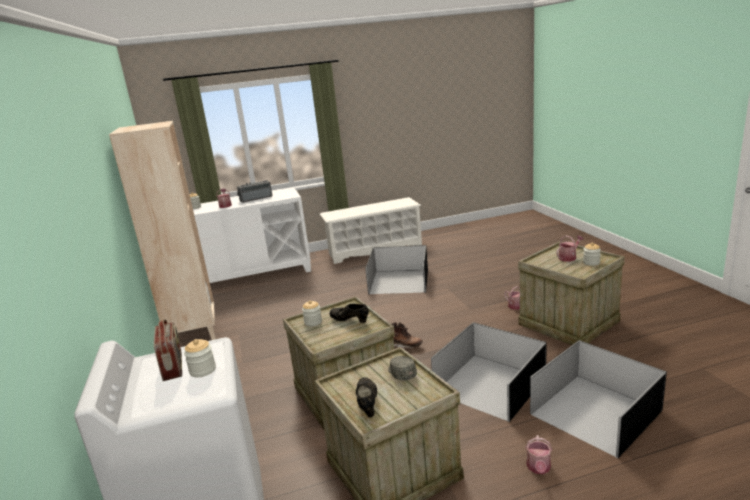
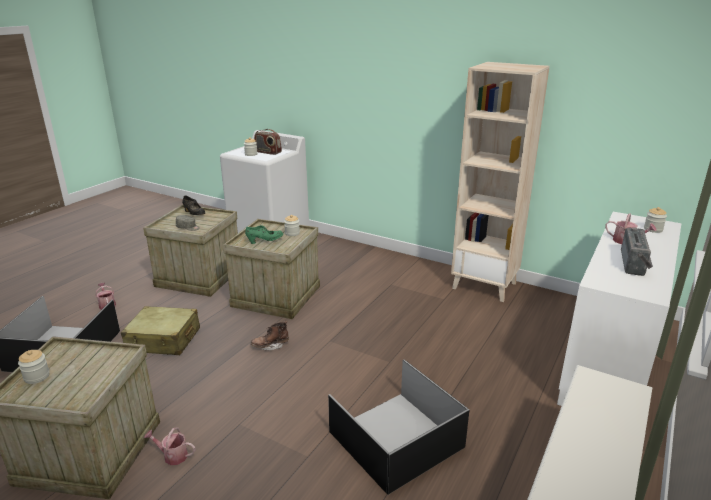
camera: 135 degrees right, 5 degrees up
(350, 320) = (265, 241): black shoe -> green shoe
(488, 384) = (164, 340): black storage box -> beige suitcase
(569, 257) = (71, 379): watering can -> none

